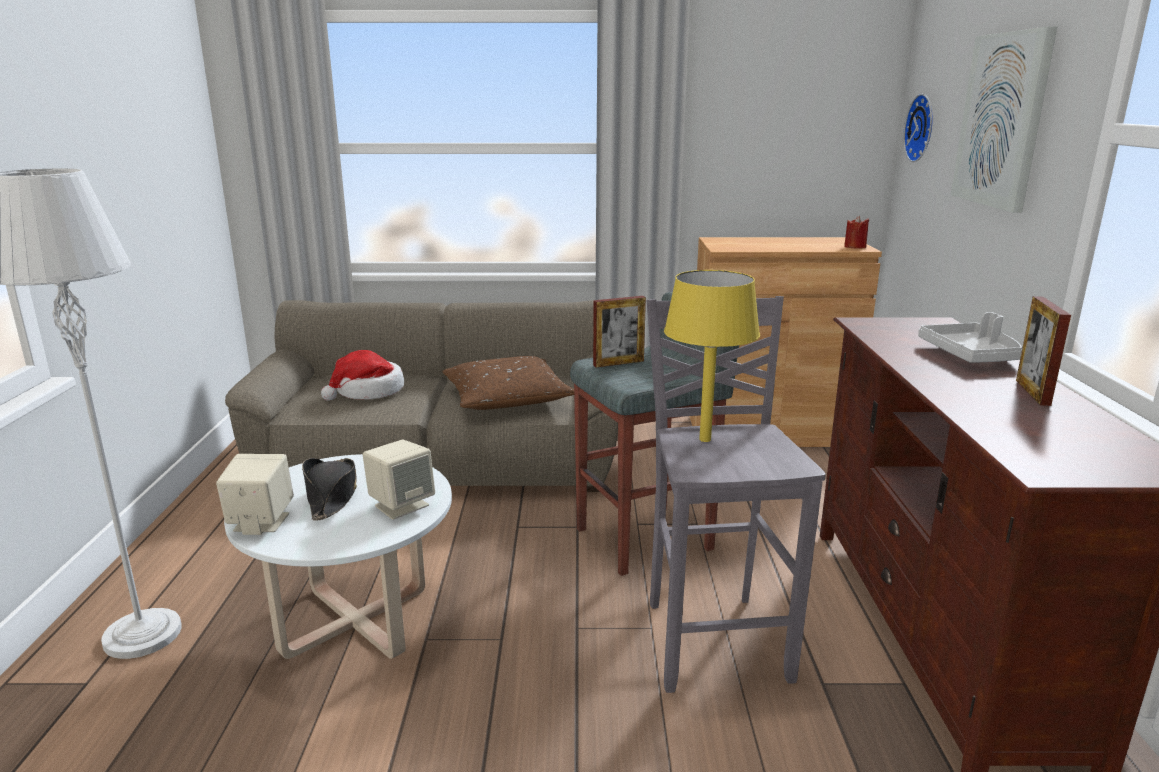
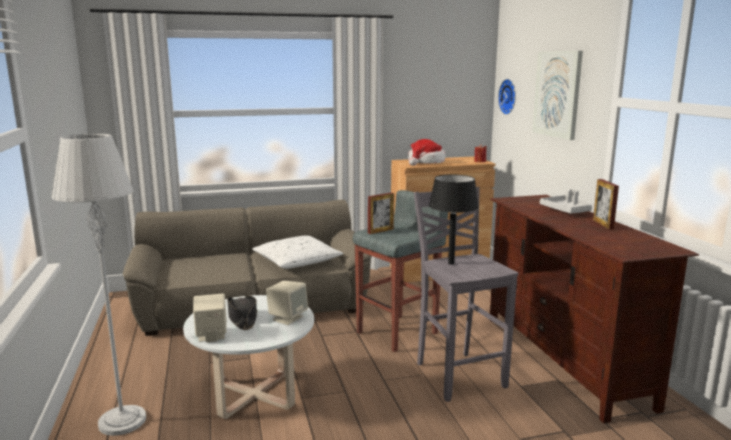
camera: 15 degrees left, 5 degrees down
(368, 392) = (206, 265): hat -> hat (425, 162)
(507, 398) = (297, 261): brown pillow -> white pillow
(705, 439) = (451, 263): yellow table lamp -> black table lamp

